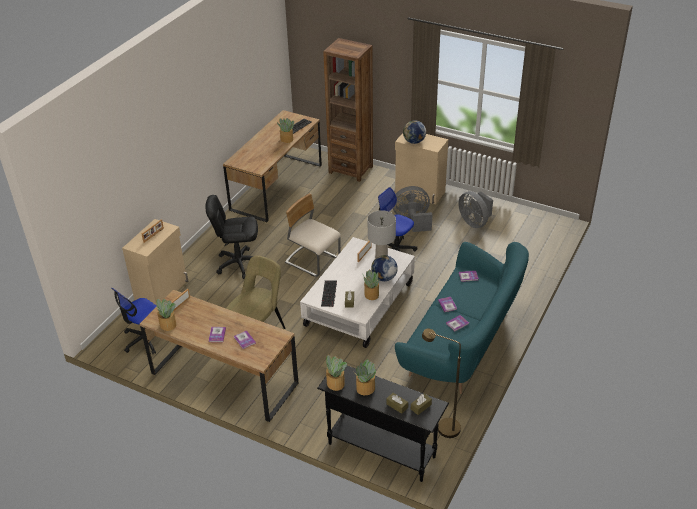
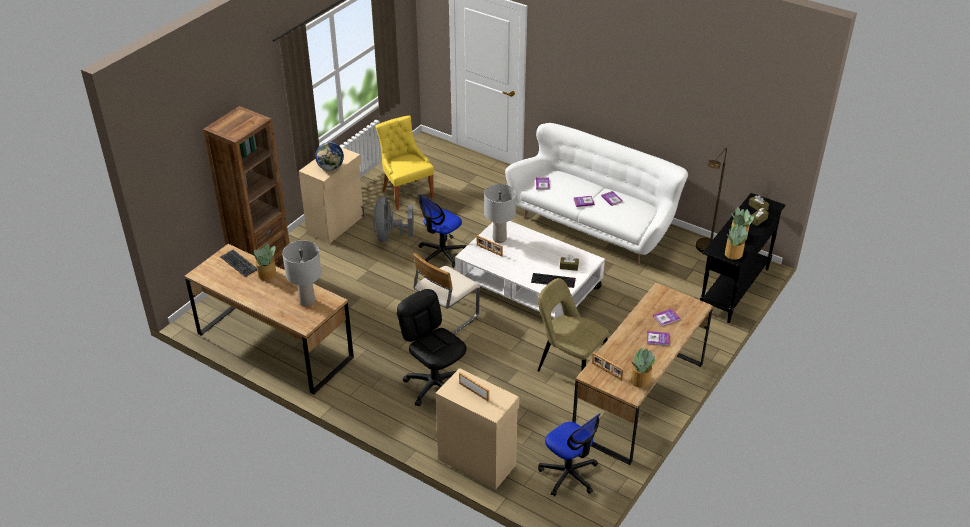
camera: 85 degrees left, 0 degrees up
(238, 264) = (435, 385): black office chair -> black office chair turned 135 degrees clockwise
(259, 159) = (307, 301): none -> grey table lamp
(371, 295) = (559, 251): potted plant -> none
(384, 278) = (532, 240): globe -> none
(463, 342) = (594, 224): turquoise sofa -> white sofa
(474, 222) = (406, 193): grey fan -> yellow chair

